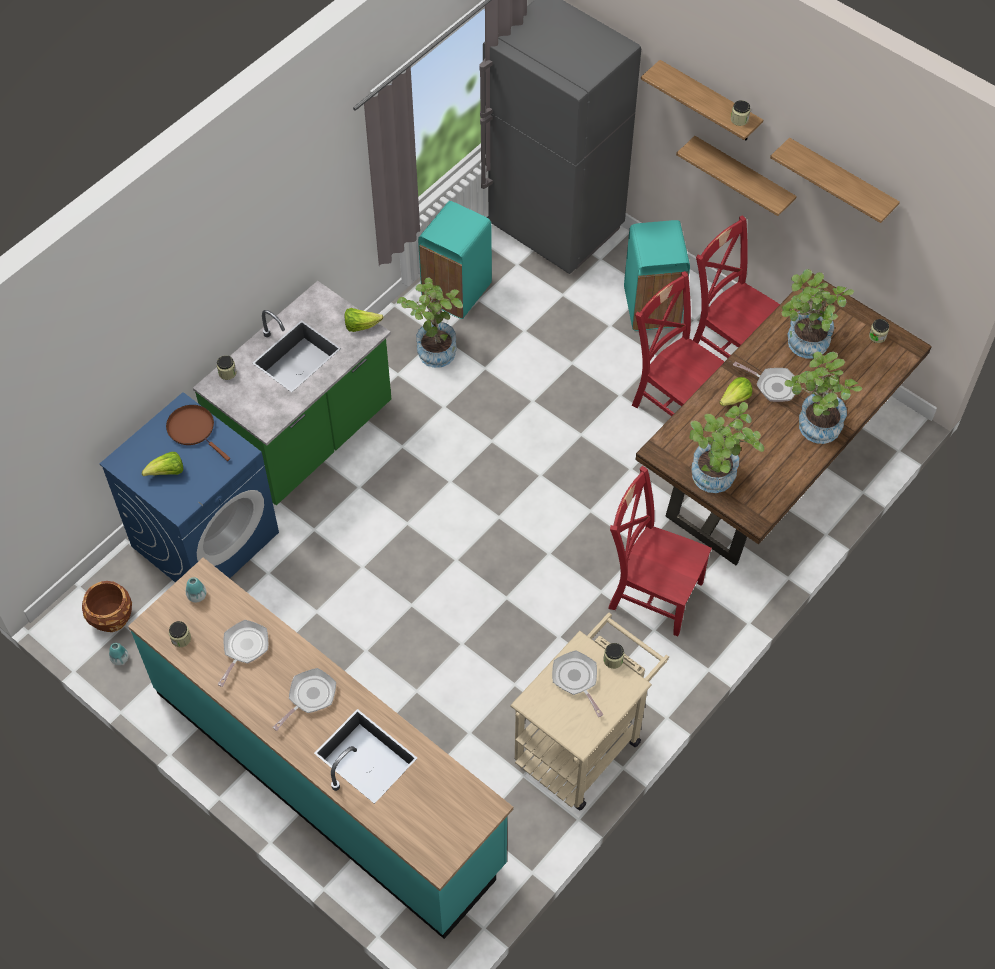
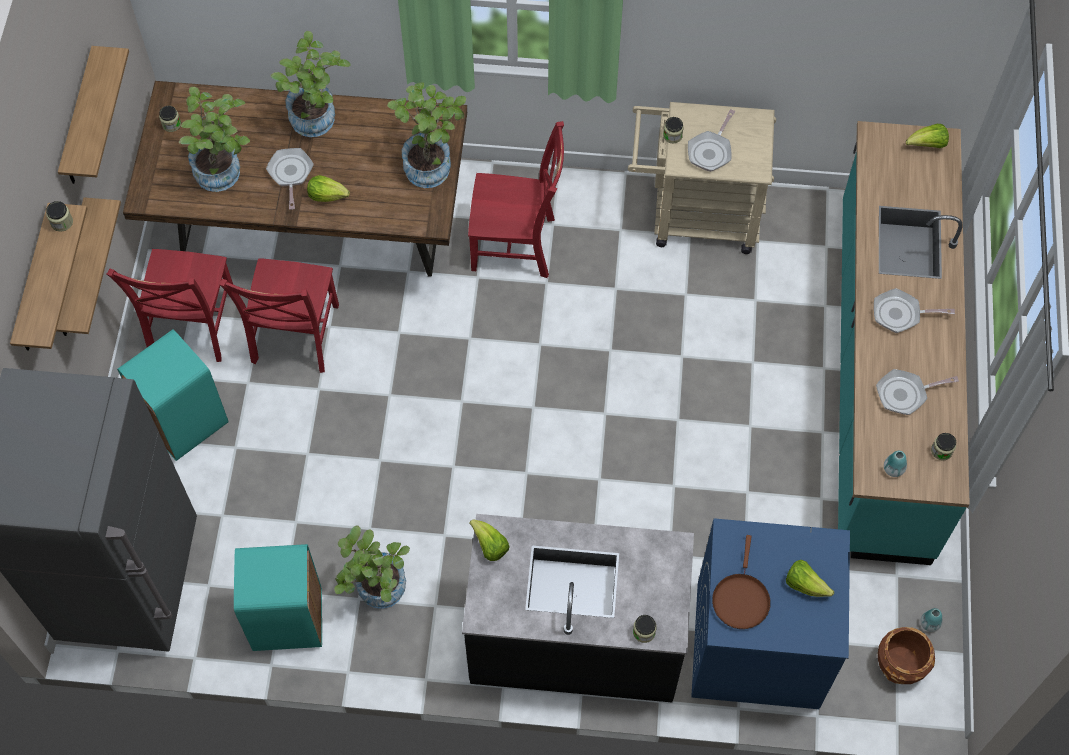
camera: 125 degrees left, 5 degrees up
(306, 437) = (575, 638): green counter -> black counter
(444, 845) = (927, 145): none -> lettuce
(652, 592) = (517, 245): red chair -> red chair turned 75 degrees counterclockwise

